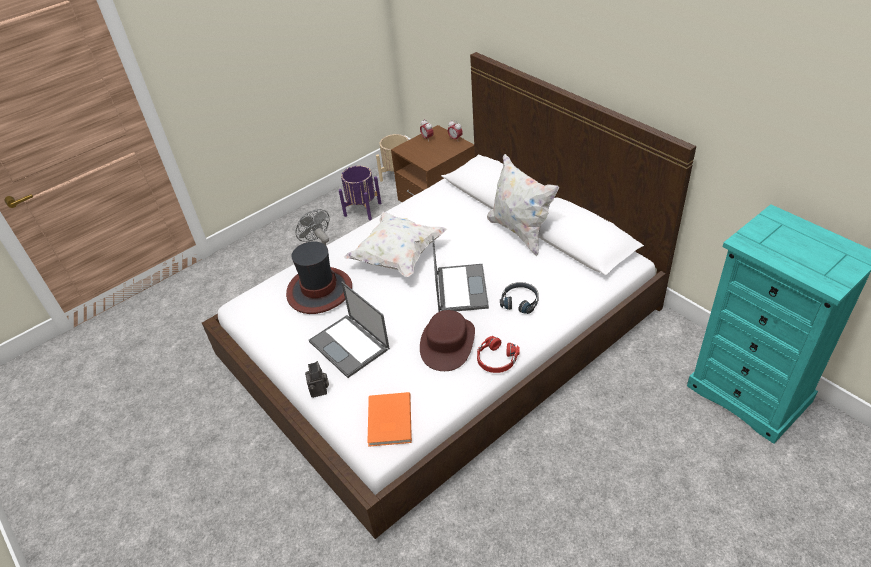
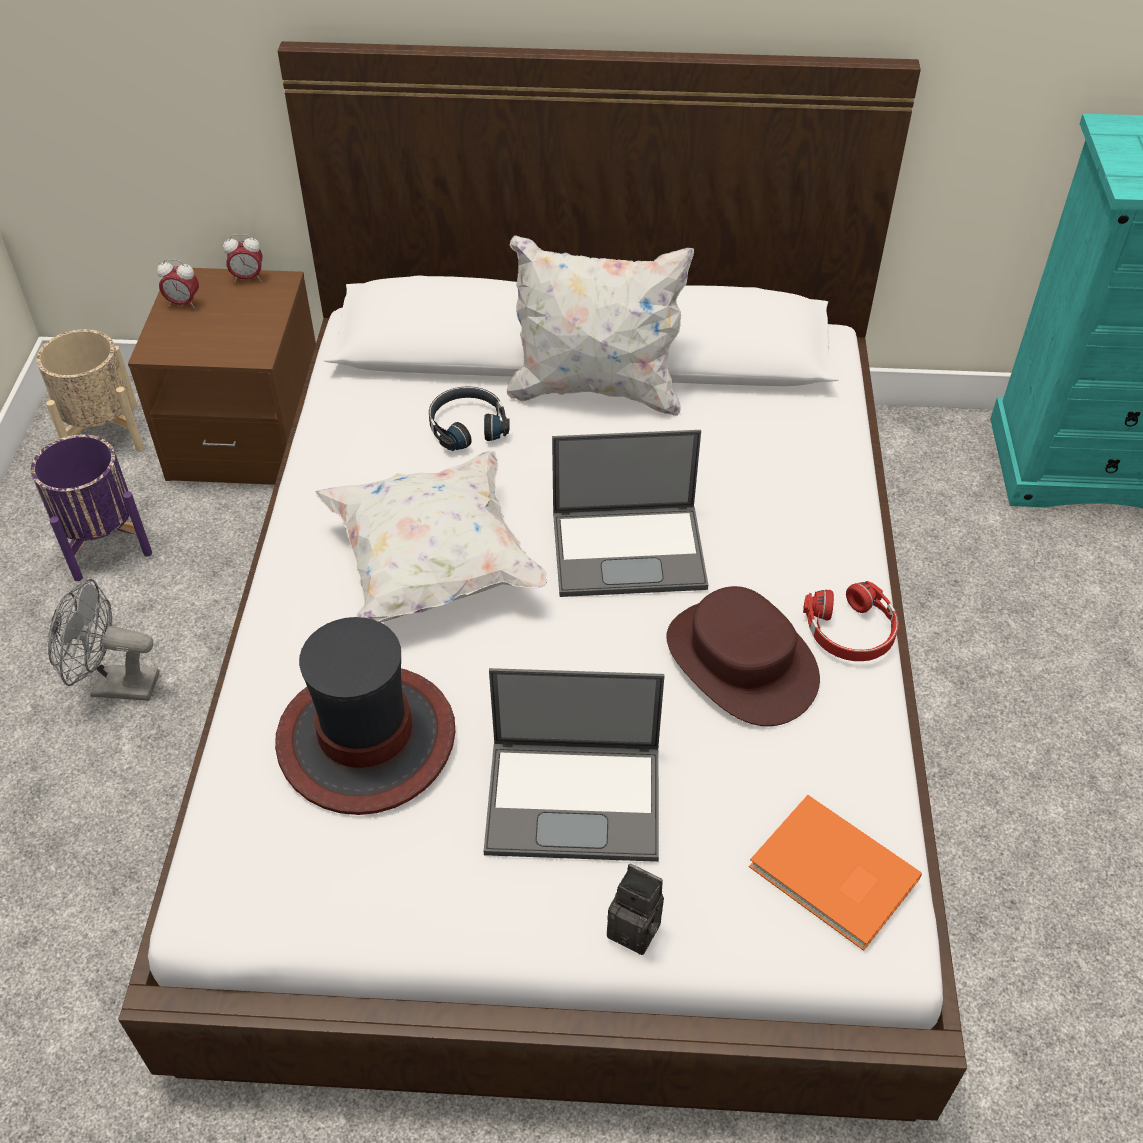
camera: 50 degrees left, 5 degrees up
(460, 288) = (630, 549): laptop -> laptop turned 135 degrees clockwise
(520, 301) = (755, 508): black headphones -> black headphones (467, 426)

